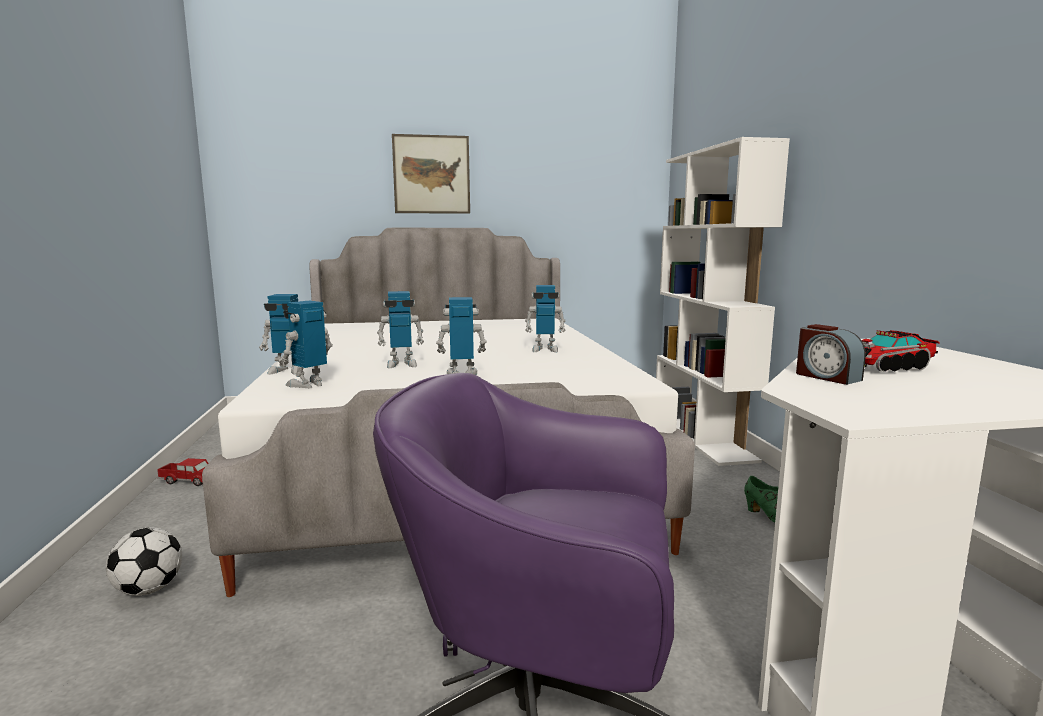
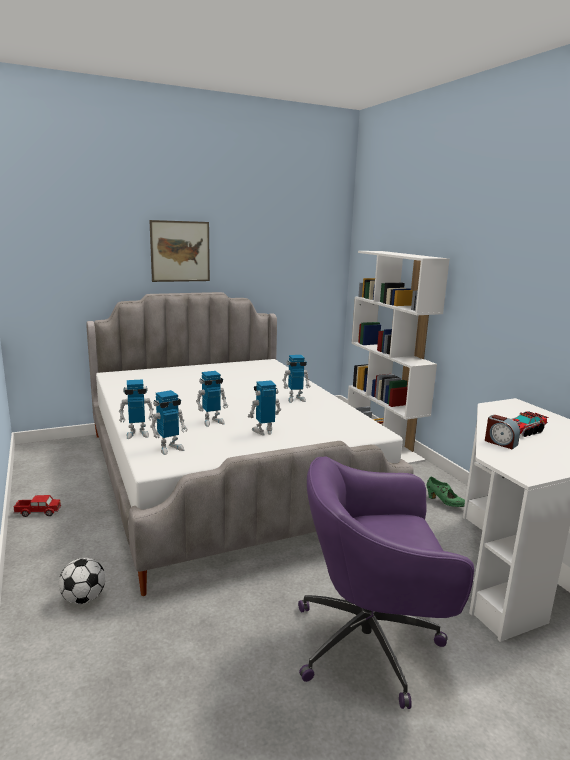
camera: 15 degrees left, 5 degrees up
(308, 385) = (169, 448): toy robot -> toy robot turned 150 degrees counterclockwise

